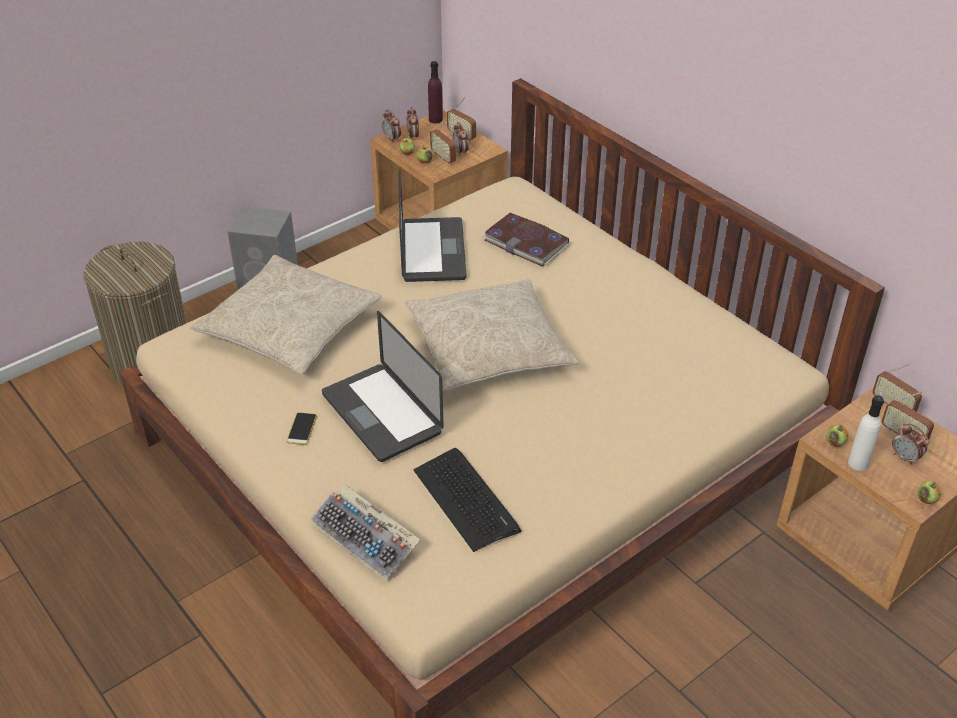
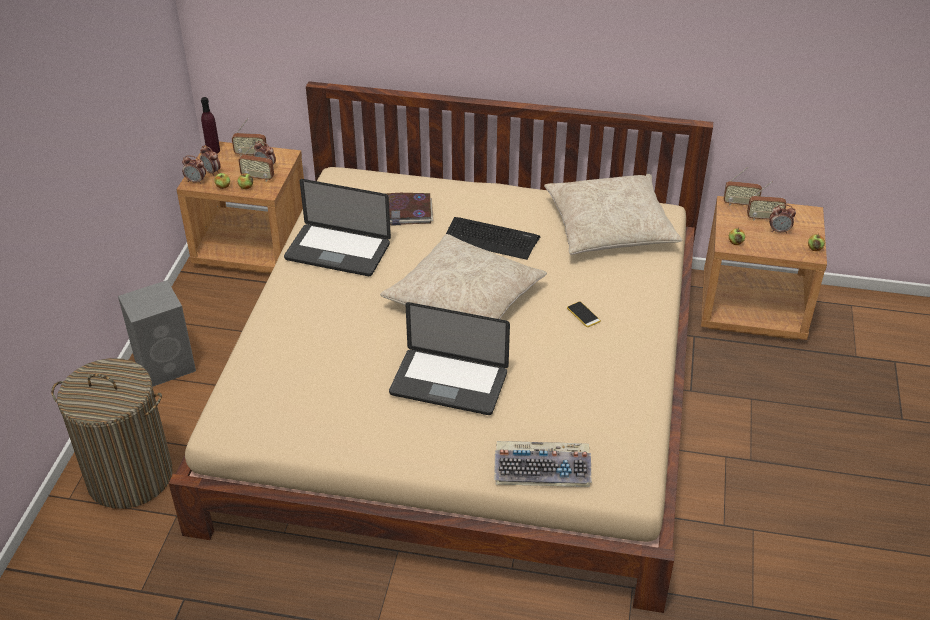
camera: 40 degrees left, 0 degrees up
(290, 328) = (301, 363): beige pillow -> beige pillow (610, 226)
(302, 429) = (405, 427): phone -> phone (583, 314)
(432, 251) = (337, 251): laptop -> laptop turned 150 degrees clockwise
(466, 500) = (573, 404): keyboard -> keyboard (491, 239)
(858, 463) = (760, 248): white bottle -> none

